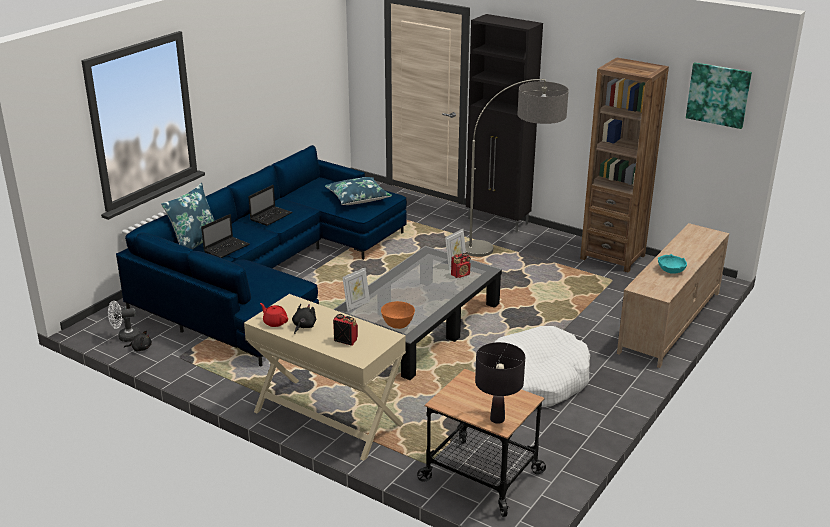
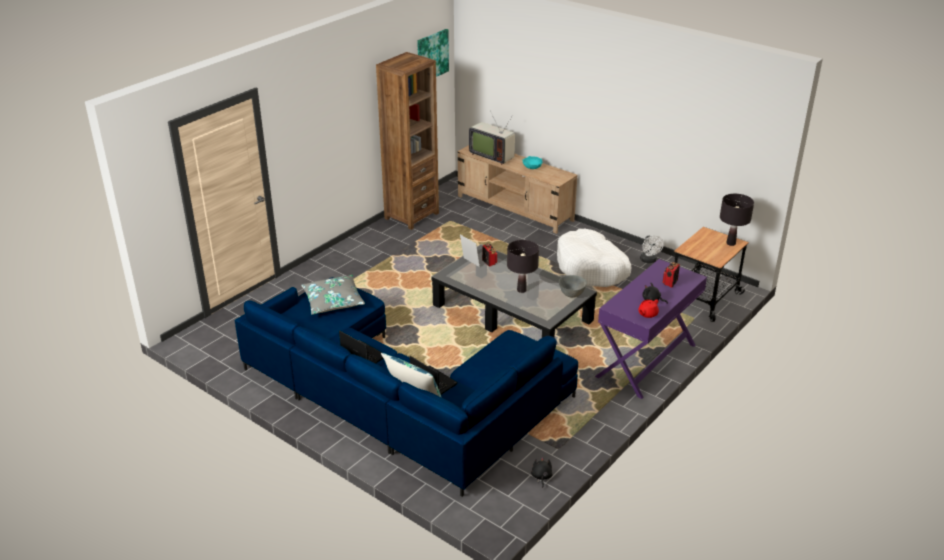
camera: 85 degrees left, 5 degrees up
(125, 337) = (519, 491): white fan -> white fan (649, 261)
(327, 418) = (646, 361): beige console table -> purple console table
(356, 305) = (538, 313): picture frame -> none
(358, 198) = (333, 301): blue pillow -> grey pillow
(398, 325) = (571, 294): orange bowl -> grey bowl
(403, 295) = (521, 290): none -> black table lamp
(498, 221) = (326, 259): black cabinet -> none
(515, 249) = (384, 256): floor lamp -> none
(689, 244) = (492, 155): none -> television

